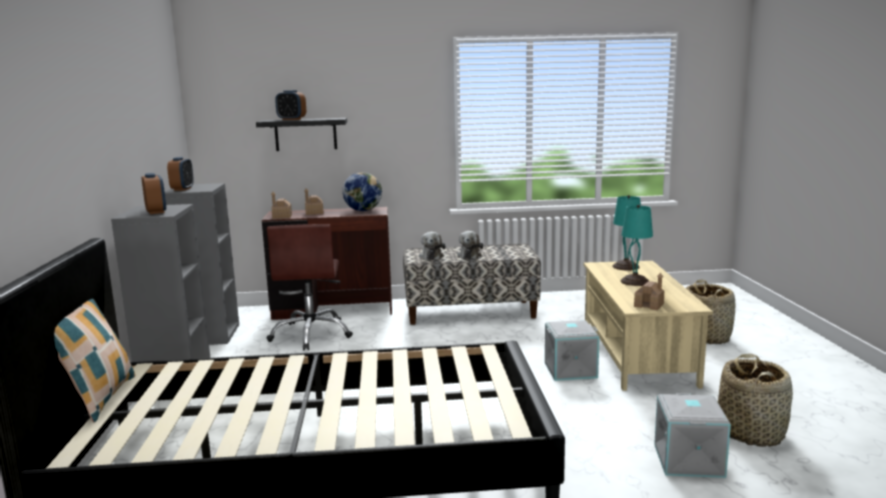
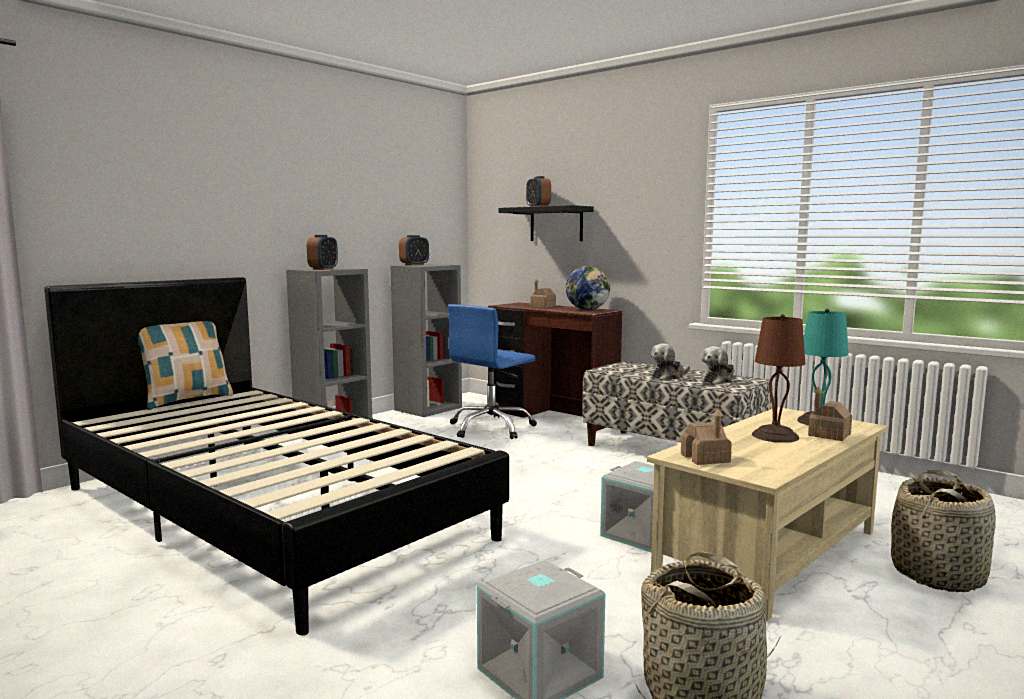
camera: 45 degrees right, 5 degrees down
(282, 216) = (509, 305): toy house -> toy house (829, 435)
(311, 334) = (491, 428): brown office chair -> blue office chair
(431, 256) = (629, 370): plush toy -> plush toy (718, 380)
(634, 281) = (774, 436): turquoise table lamp -> brown table lamp

